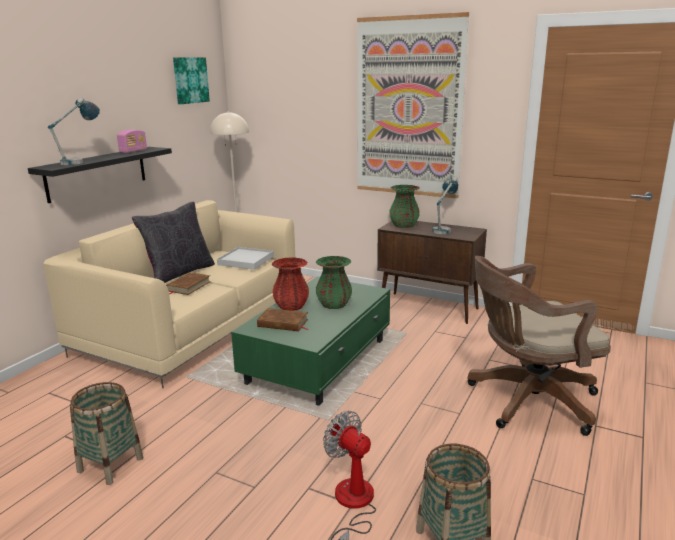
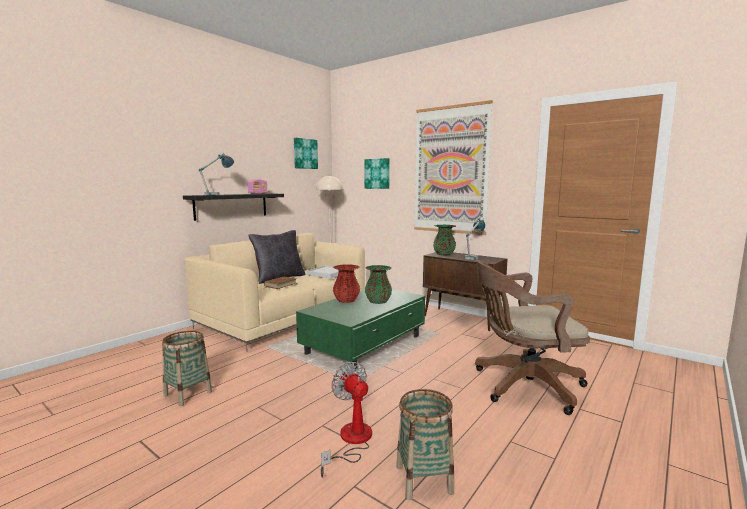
camera: 10 degrees right, 10 degrees down
(283, 323) = (335, 309): brown book -> none
(300, 108) = (377, 173): none -> picture

